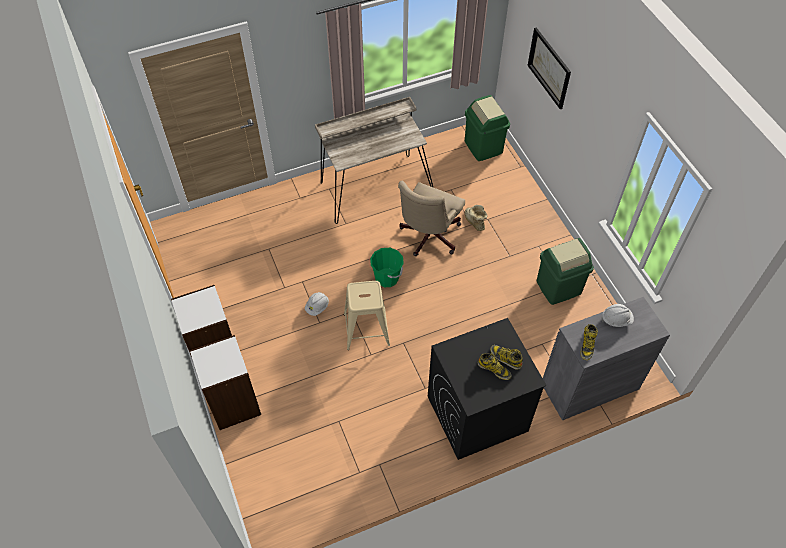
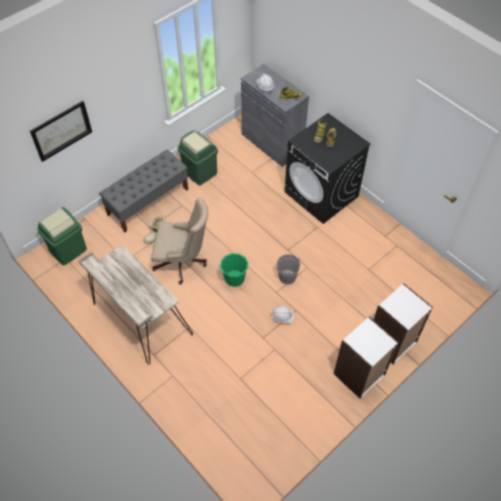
camera: 110 degrees left, 0 degrees up
(366, 329) = (287, 277): beige stool -> grey bucket
(527, 226) = (148, 201): none -> grey bench

